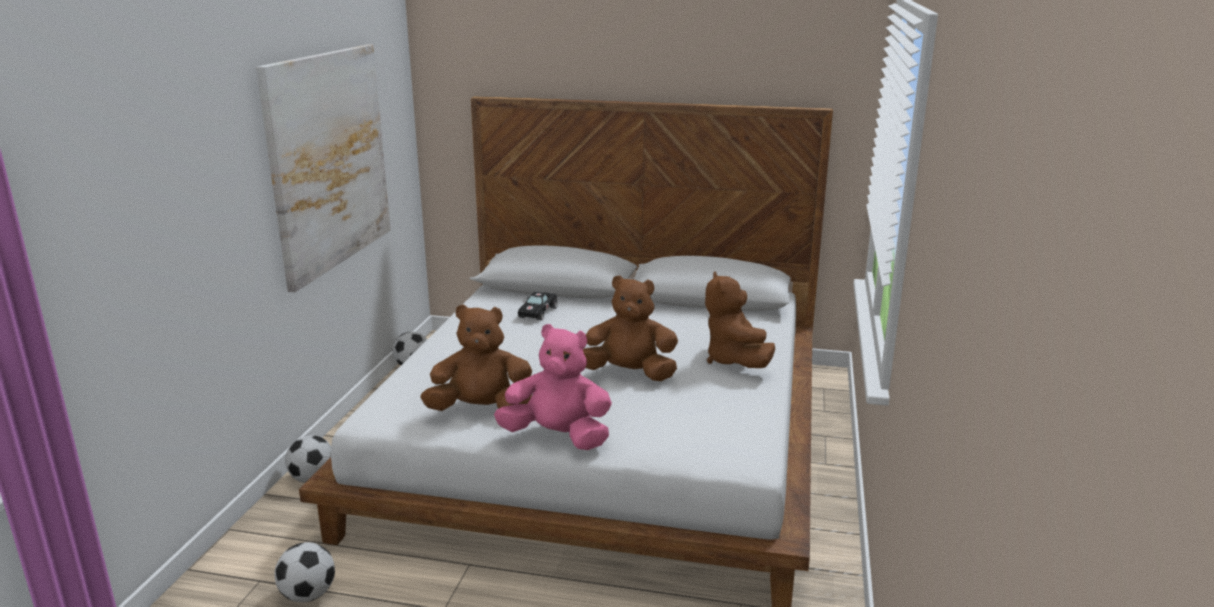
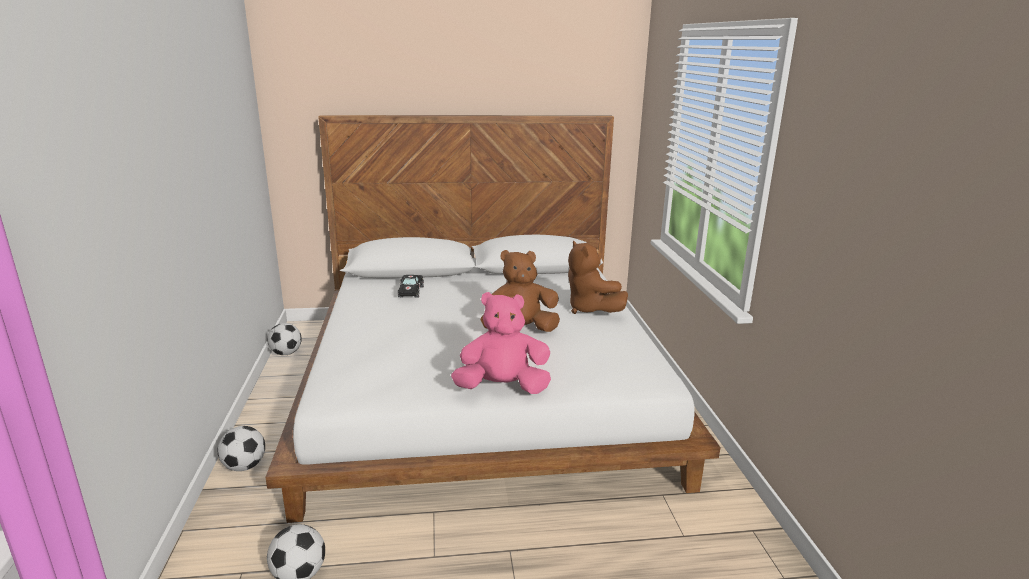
camera: 20 degrees left, 0 degrees up
(329, 160) = (216, 170): picture -> none
(481, 410) = (422, 376): brown plush toy -> none

